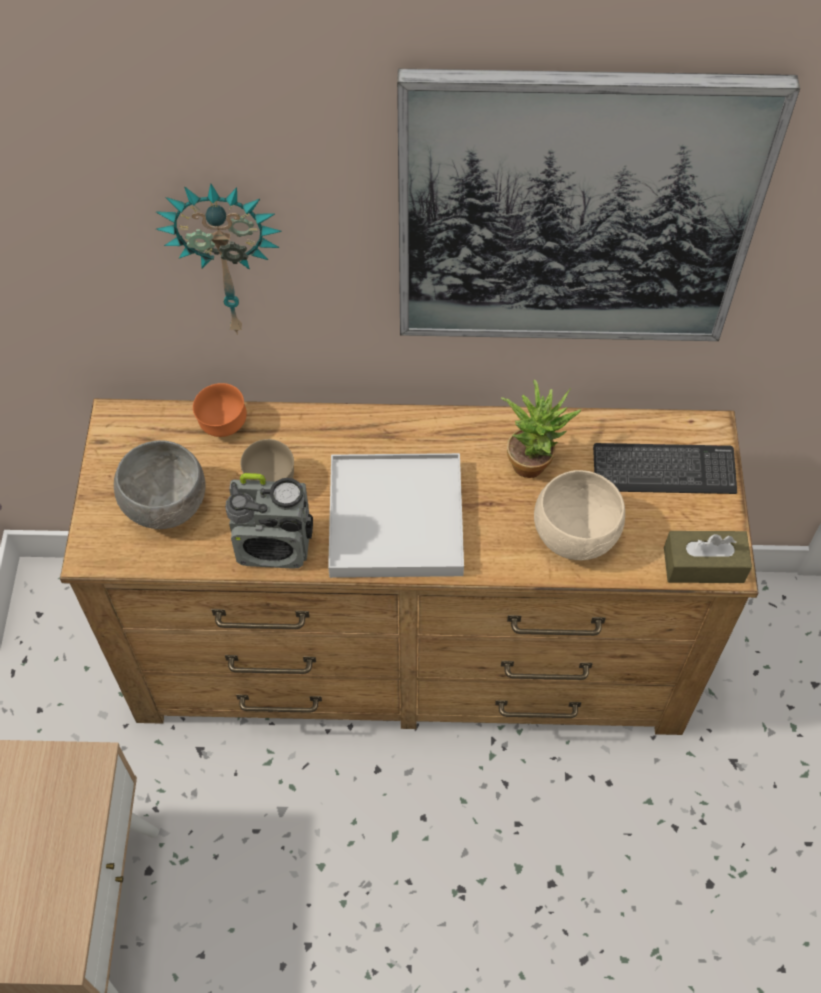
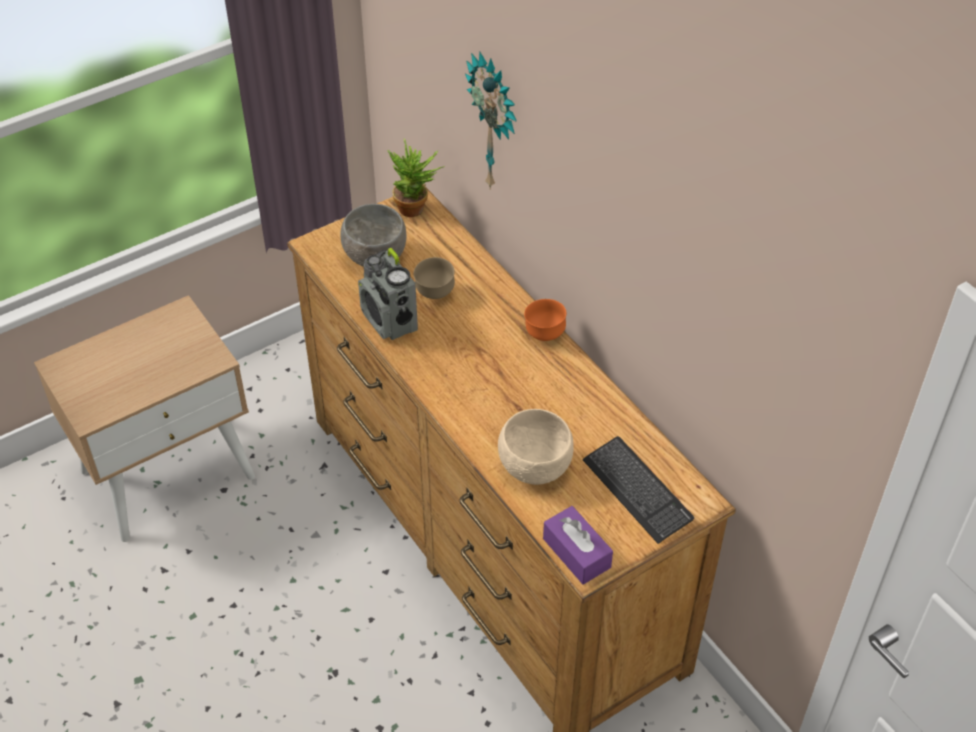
camera: 55 degrees right, 10 degrees down
(223, 426) = (456, 249): orange bowl -> orange bowl (544, 334)
(396, 519) = (462, 368): white tray -> none
(534, 460) = (577, 414): potted plant -> potted plant (416, 210)
(575, 213) = (660, 231): picture -> none
(703, 565) = (576, 553): brown tissue box -> purple tissue box

